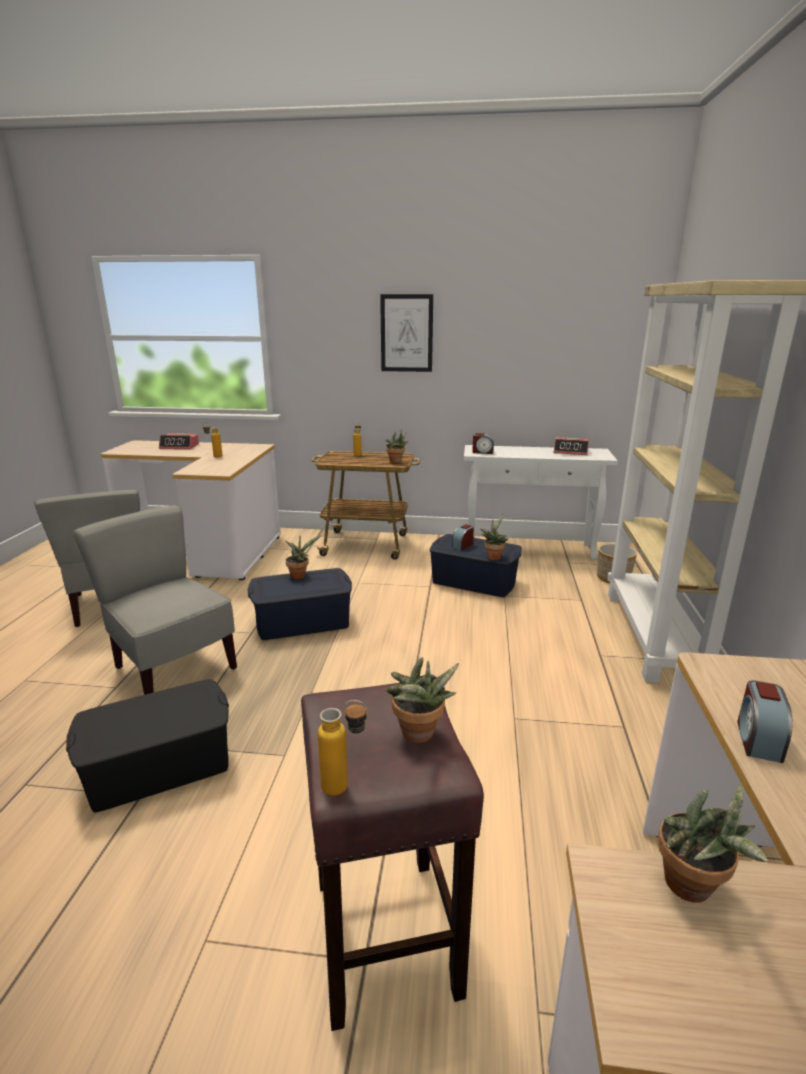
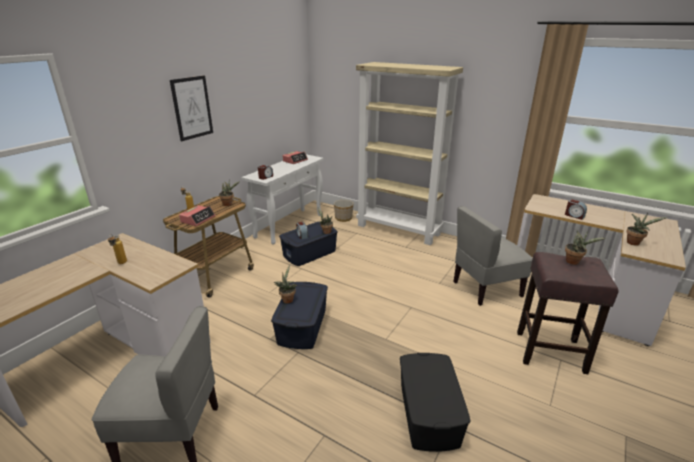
camera: 65 degrees left, 5 degrees up
(173, 669) = (320, 399): grey chair -> grey chair (486, 289)
(179, 446) = (42, 279): alarm clock -> alarm clock (198, 219)
(345, 788) = (605, 279): bottle -> none

